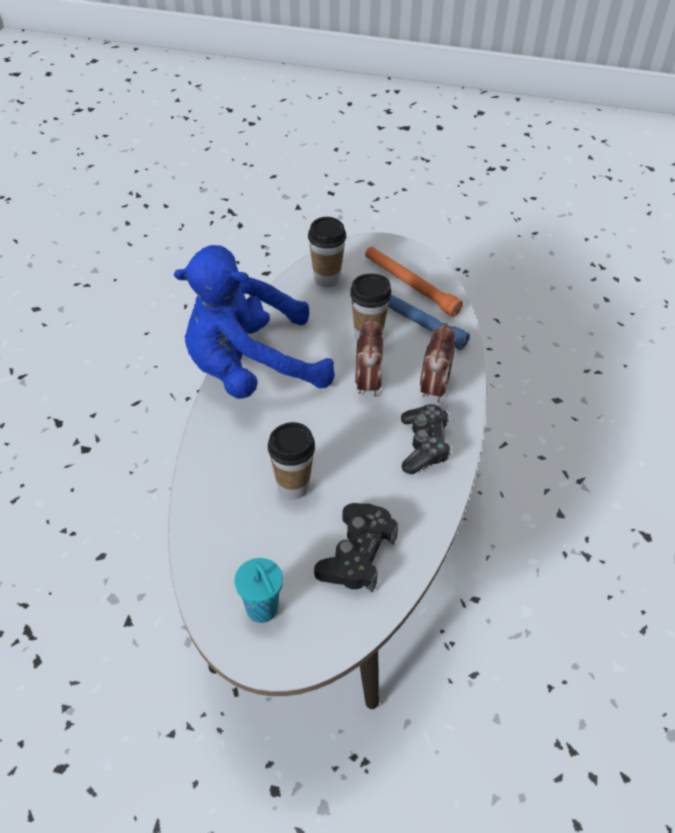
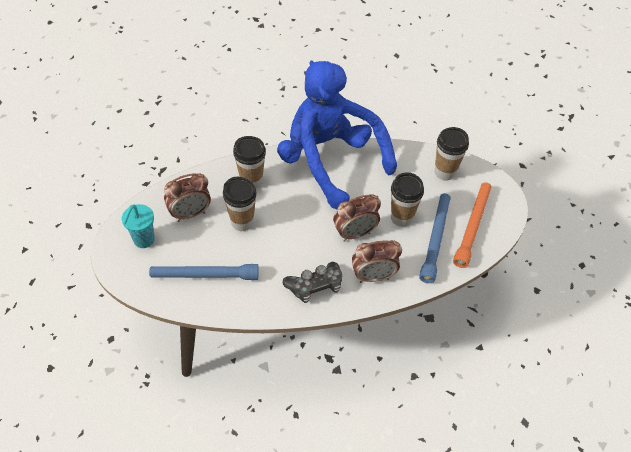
camera: 65 degrees right, 5 degrees up
(234, 455) = (251, 181): none -> cup
(246, 539) = (190, 212): none -> alarm clock
(357, 553) = (204, 276): black game controller -> blue flashlight

